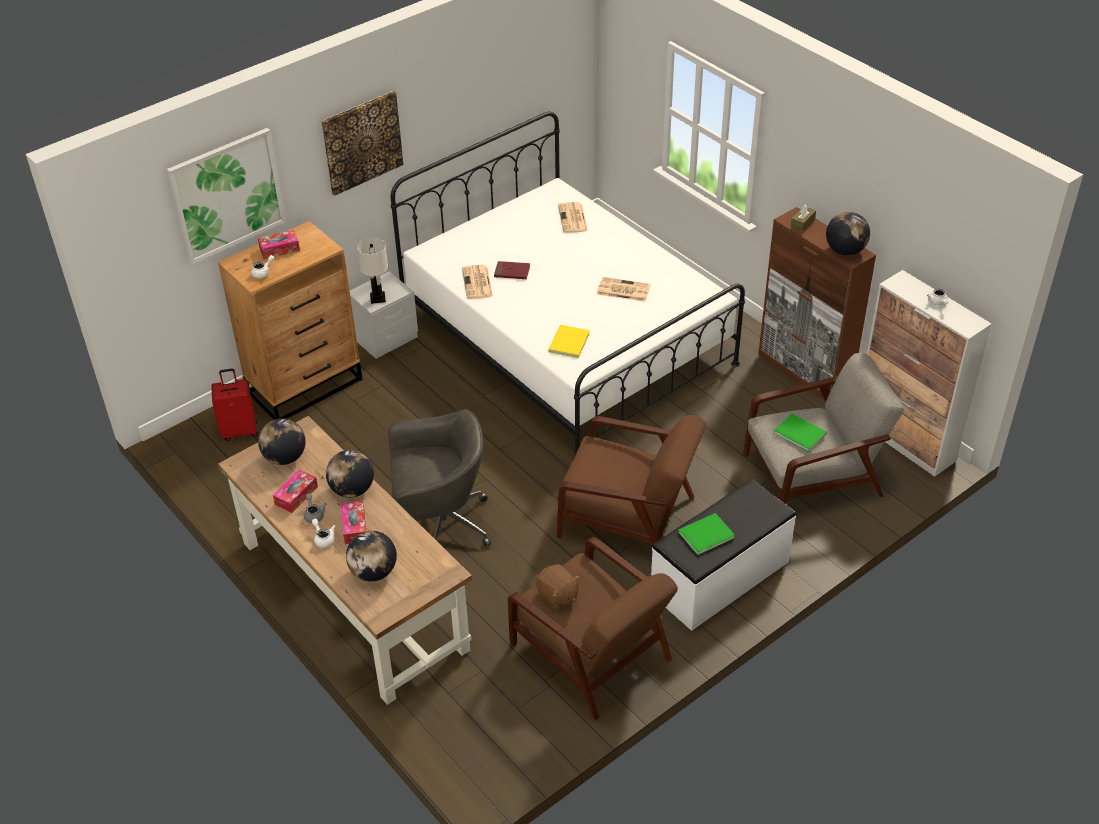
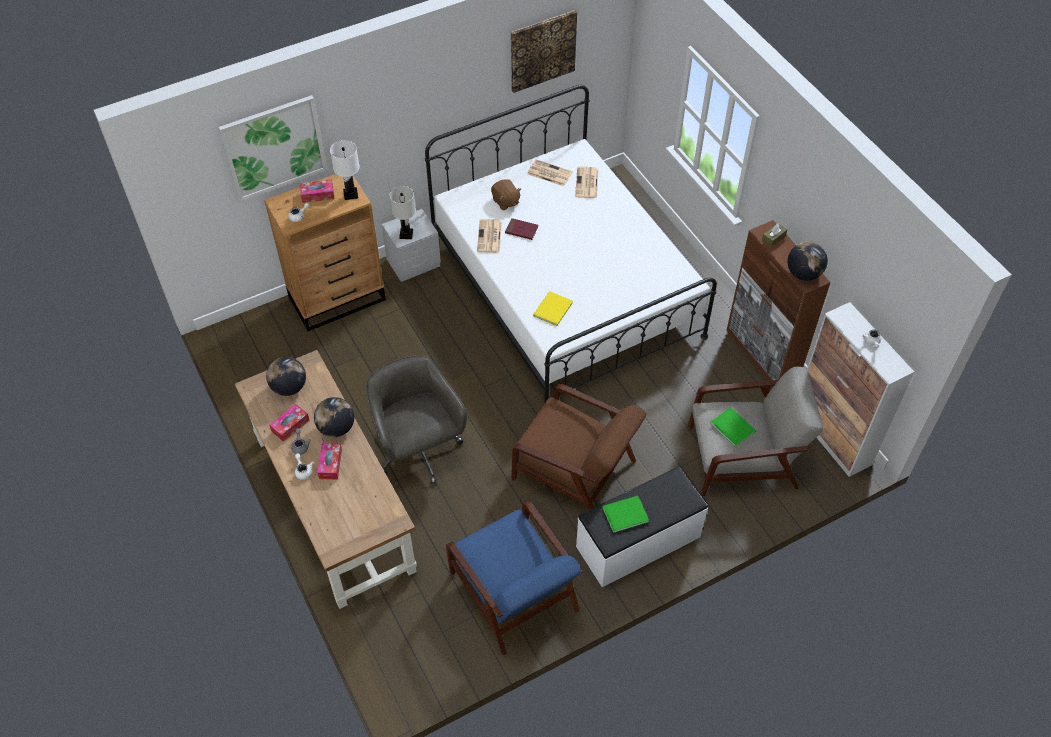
camera: 10 degrees right, 10 degrees up
(240, 431) = (276, 333): red suitcase -> none
(318, 244) = (351, 194): none -> white table lamp
(362, 142) = (401, 107): picture -> picture (542, 50)
(373, 572) = (336, 510): globe -> none
(439, 525) = (418, 451): grey office chair -> grey office chair turned 120 degrees counterclockwise
(557, 596) = (488, 548): brown plush toy -> brown plush toy (505, 201)
(592, 654) = (515, 593): brown armchair -> blue armchair
(622, 290) = (612, 263): newspaper -> newspaper (549, 173)

